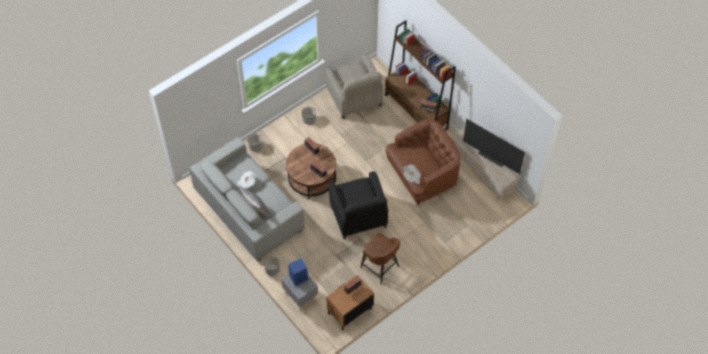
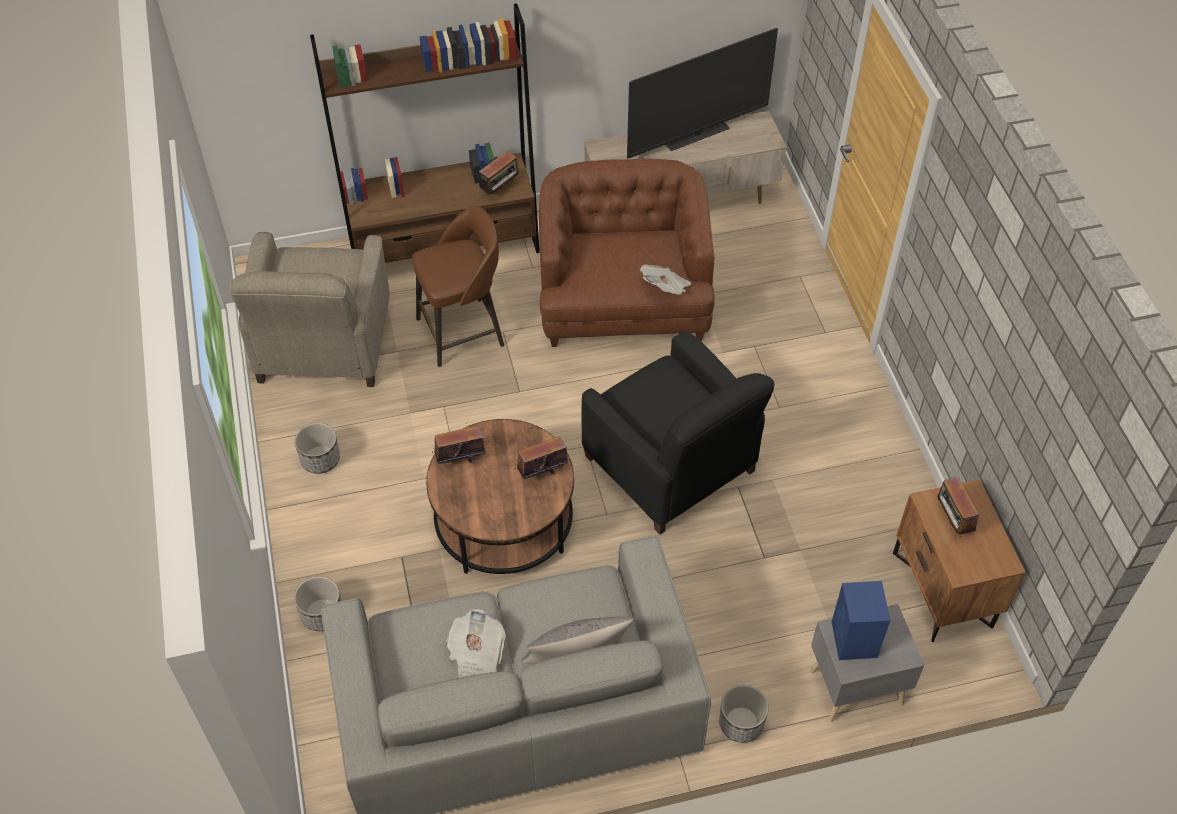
camera: 65 degrees left, 5 degrees down
(354, 98) = (323, 343): beige armchair -> beige armchair turned 90 degrees clockwise
(358, 216) = (671, 465): black armchair -> black armchair turned 45 degrees clockwise
(380, 267) = (841, 477): brown stool -> brown stool (463, 331)

